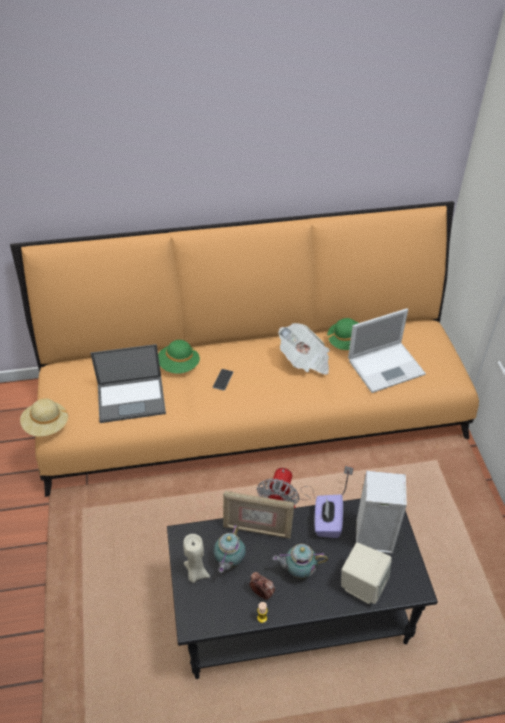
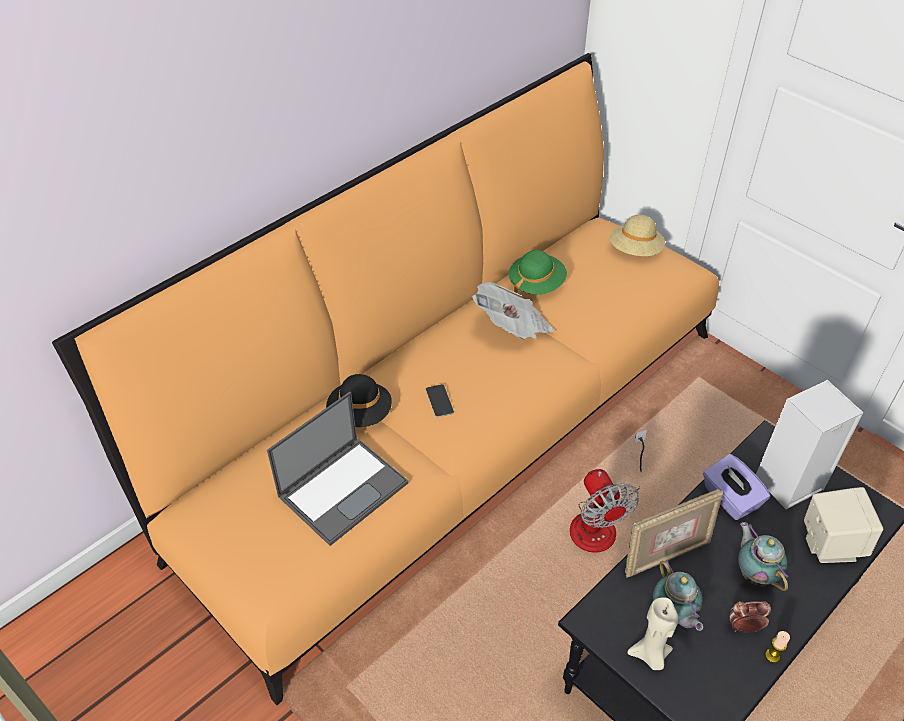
camera: 35 degrees left, 0 degrees up
(46, 426) = (254, 595): beige hat -> beige hat (635, 251)
(179, 366) = (360, 414): green hat -> black hat
(298, 570) = (754, 573): teapot -> teapot turned 105 degrees clockwise
(387, 366) = (609, 289): laptop -> none

